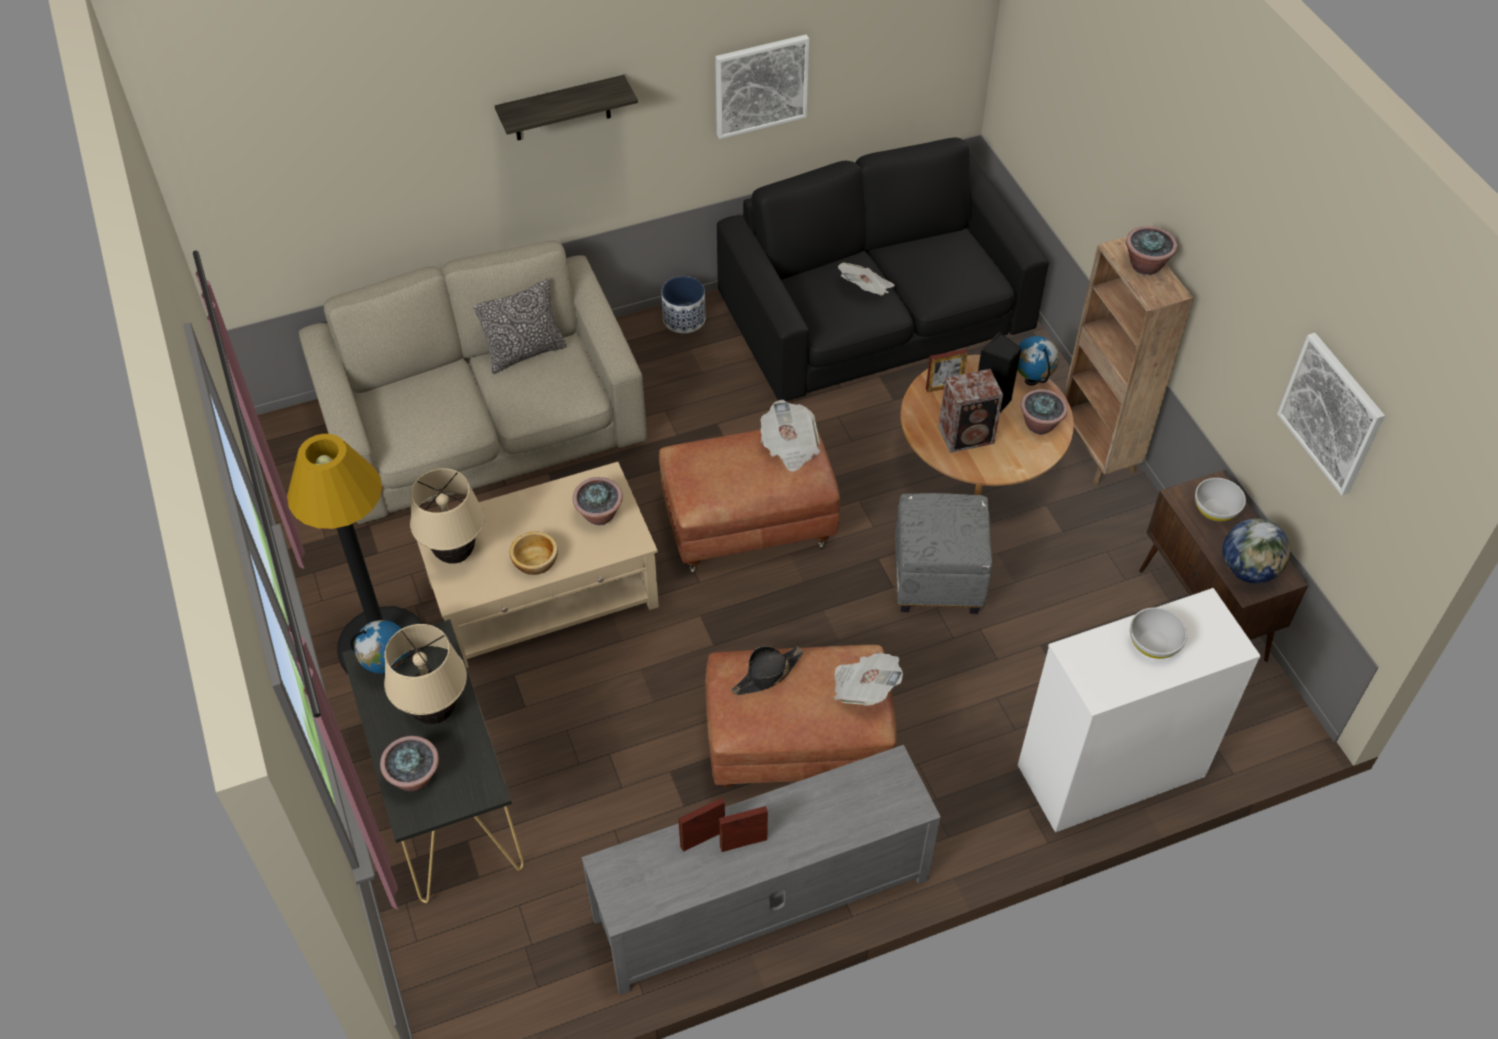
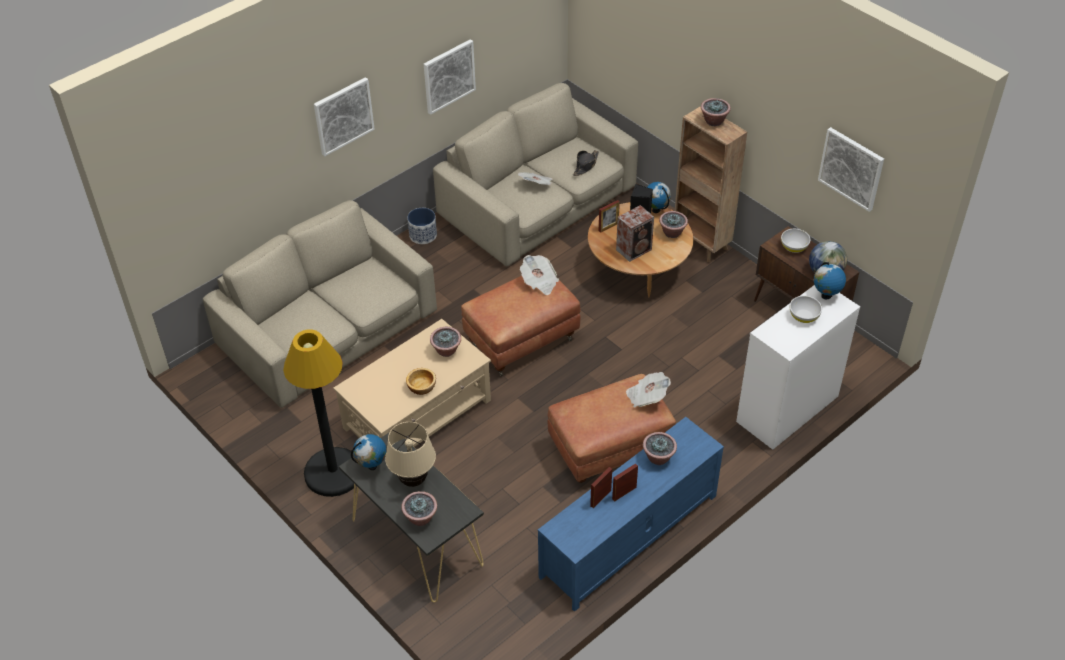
camera: 20 degrees left, 5 degrees down
(456, 554) = (371, 397): beige table lamp -> none
(525, 353) = (348, 275): pillow -> none
(561, 109) = (343, 116): shelf -> picture
(760, 900) = (628, 536): grey tv stand -> blue tv stand
(767, 674) = (589, 406): black hat -> black hat (585, 165)
(826, 801) = (658, 457): none -> potted plant
(876, 315) = (538, 202): black sofa -> beige sofa
(938, 580) = (645, 338): grey ottoman -> none
(1209, 619) = (826, 296): none -> globe

